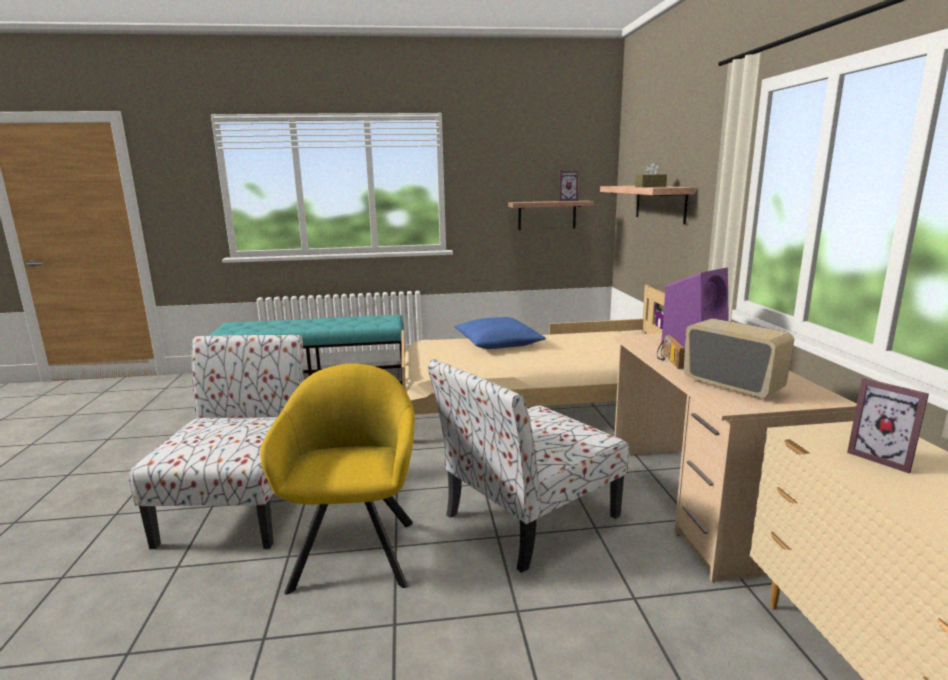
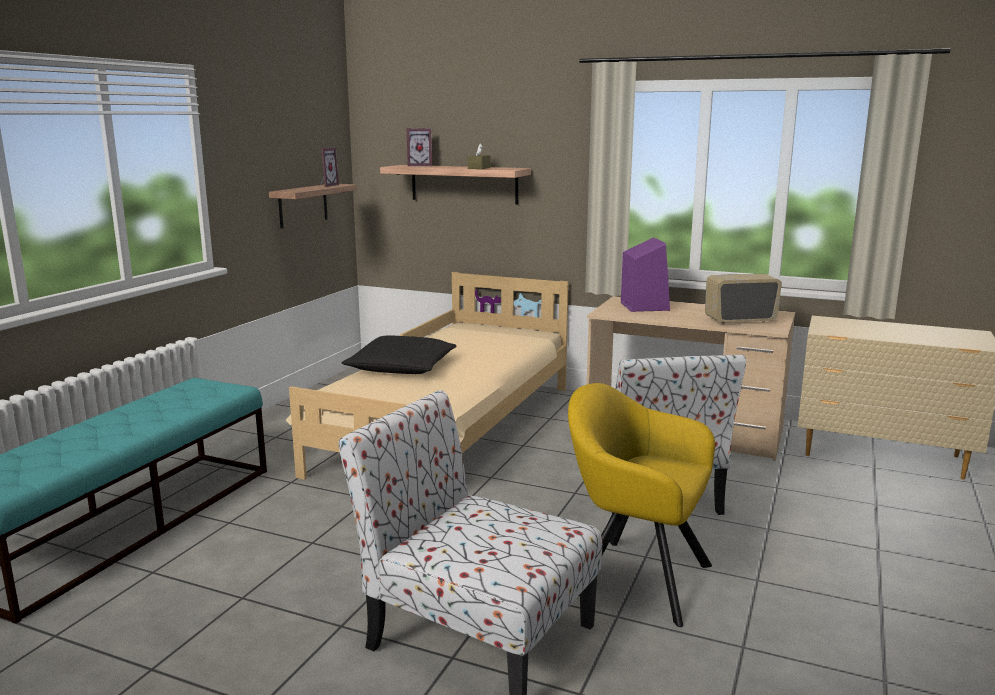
camera: 60 degrees left, 0 degrees up
(498, 343) = (401, 367): blue pillow -> black pillow
(668, 360) = (671, 319): radio -> none
(883, 458) = (861, 329): picture frame -> picture frame (419, 165)

